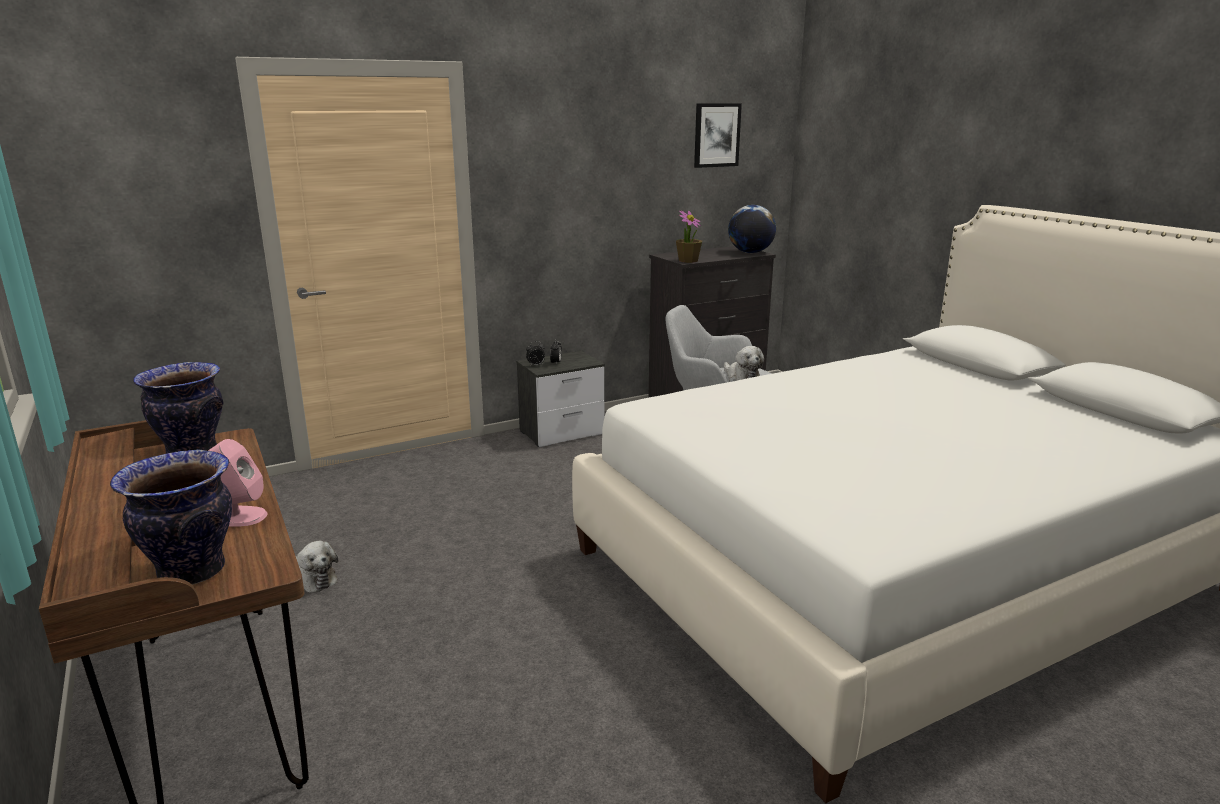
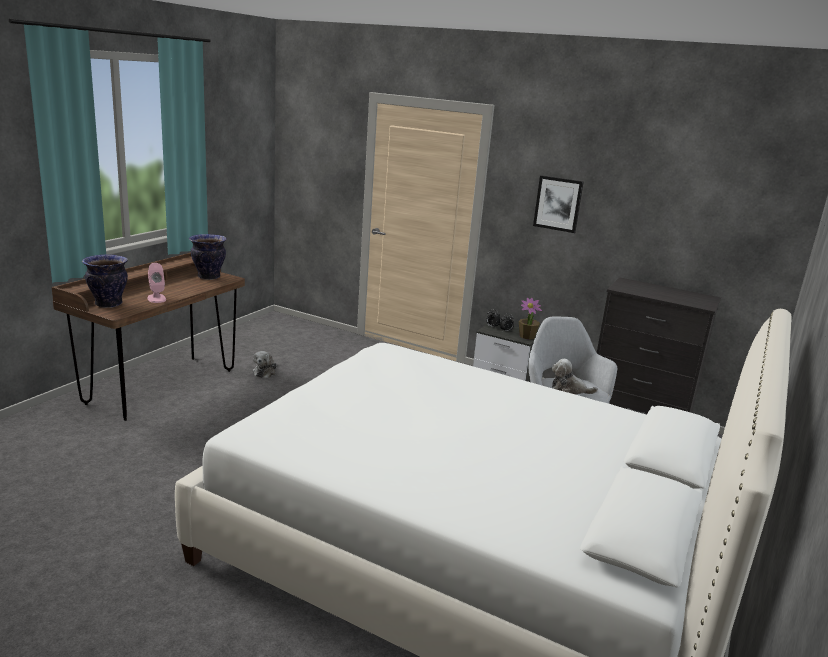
camera: 55 degrees right, 0 degrees up
(688, 260) = (623, 289): potted plant -> potted plant (527, 336)
(716, 135) = (713, 190): picture -> picture (558, 203)
(741, 378) = (569, 389): plush toy -> plush toy turned 75 degrees clockwise
(750, 252) = (700, 303): globe -> none

